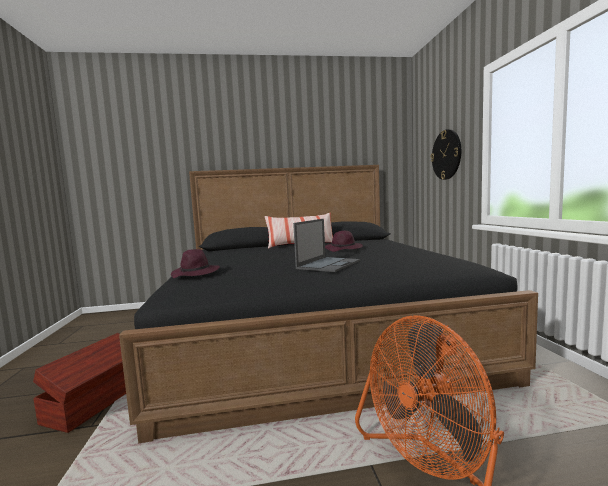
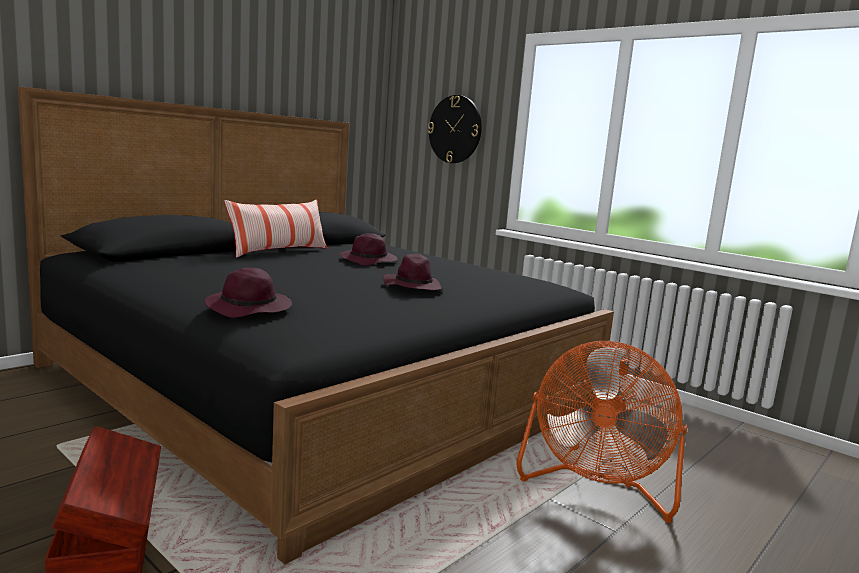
camera: 40 degrees left, 5 degrees up
(329, 264) = (412, 287): laptop -> purple hat

